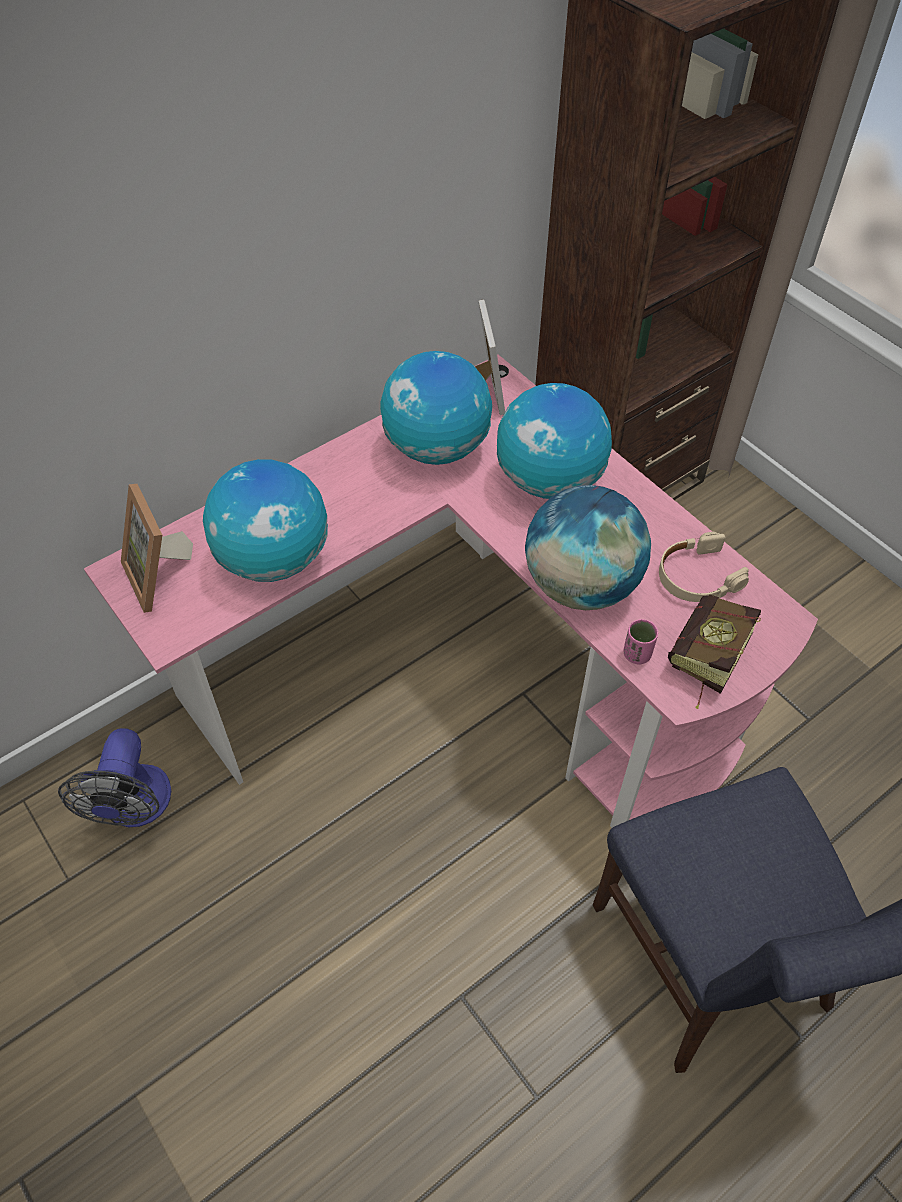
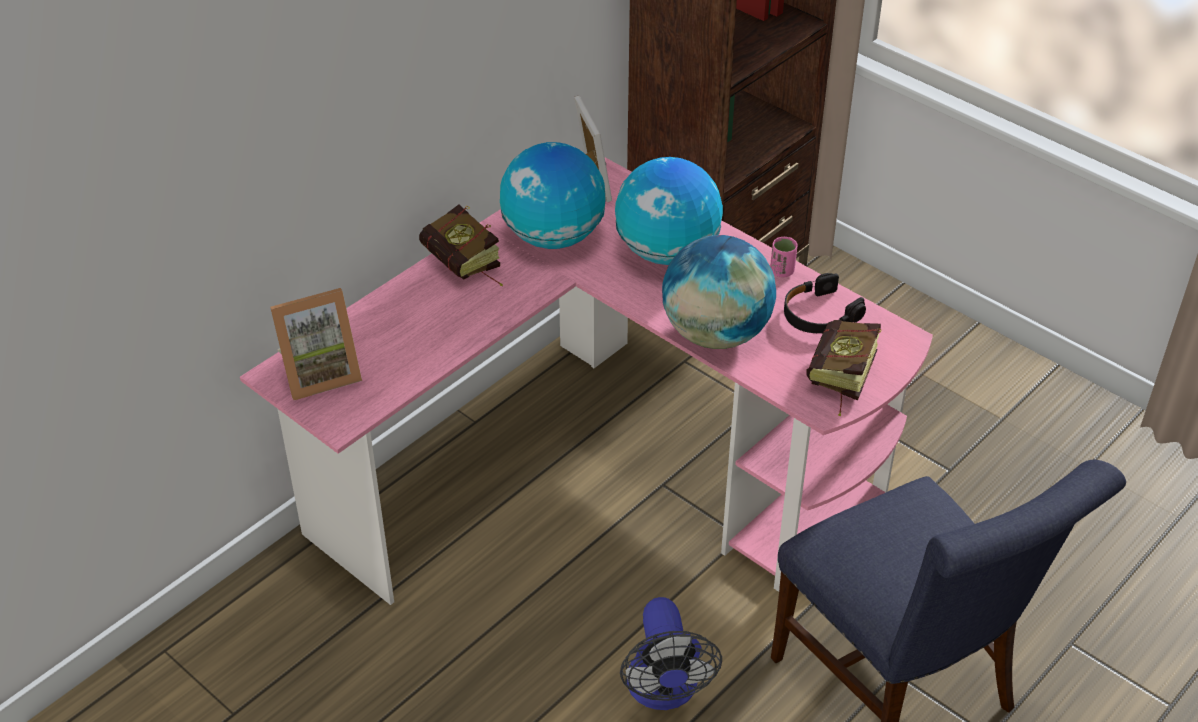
camera: 10 degrees left, 10 degrees down
(135, 808) = (287, 641): fan -> fan (664, 691)
(162, 576) = (319, 373): picture frame -> picture frame turned 75 degrees counterclockwise
(274, 559) = (423, 347): globe -> none
(340, 472) = (466, 268): none -> book
(637, 654) = (778, 381): pink cup -> pink cup (782, 271)
(697, 576) = (819, 314): beige headphones -> black headphones

